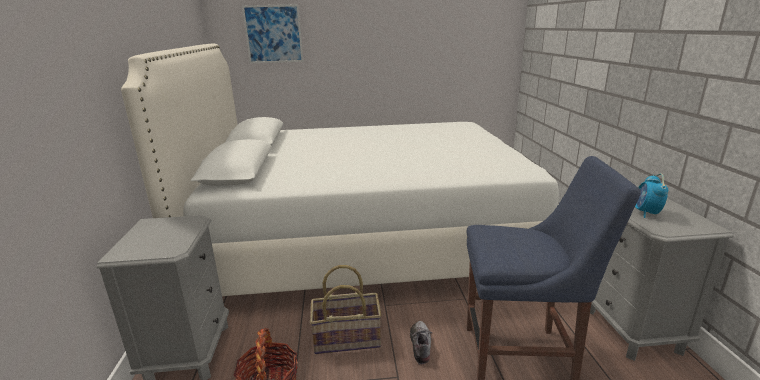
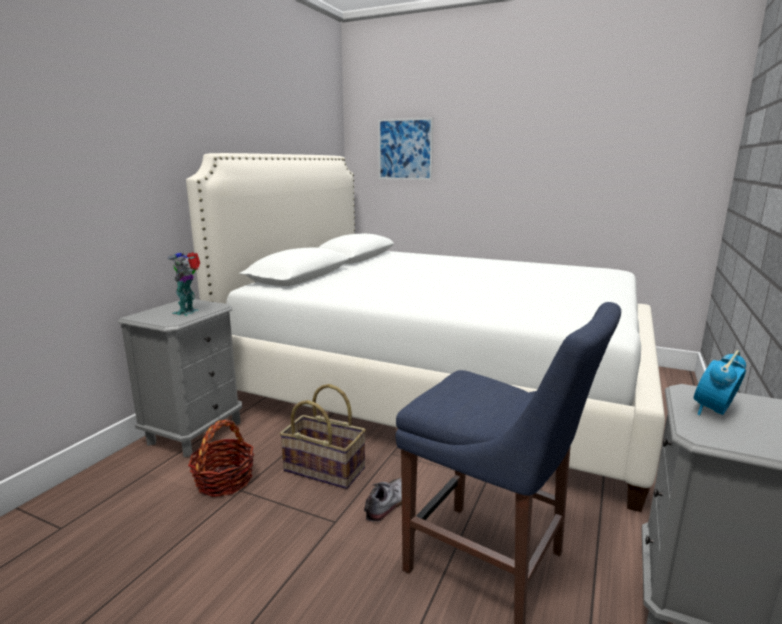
camera: 30 degrees right, 5 degrees down
(173, 234) = (188, 312): none -> toy robot

